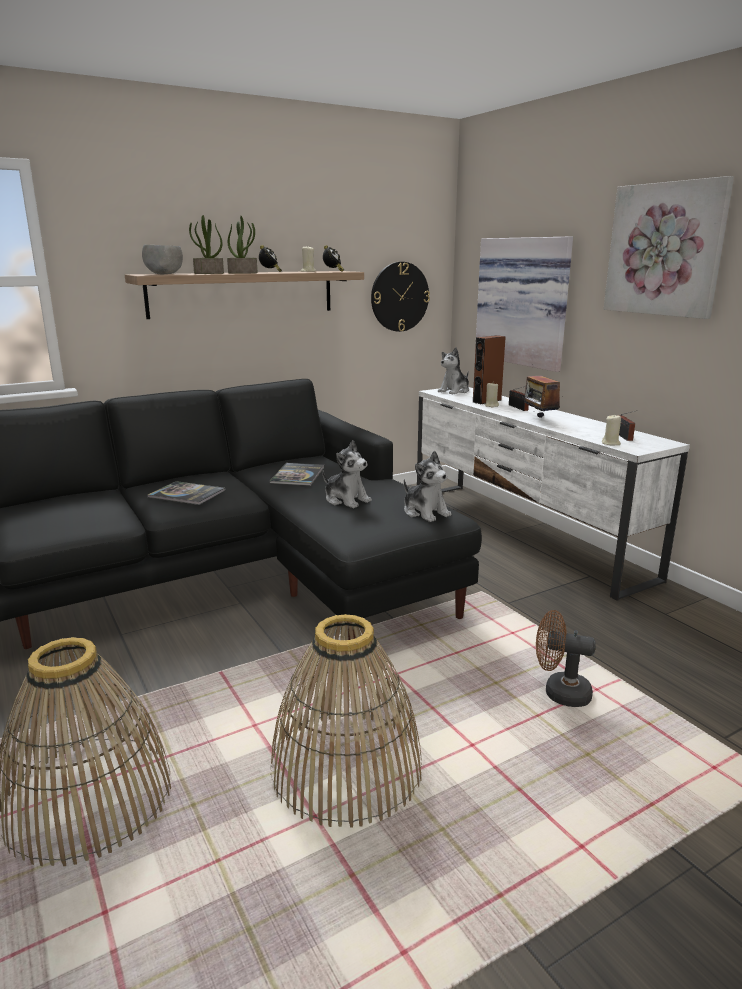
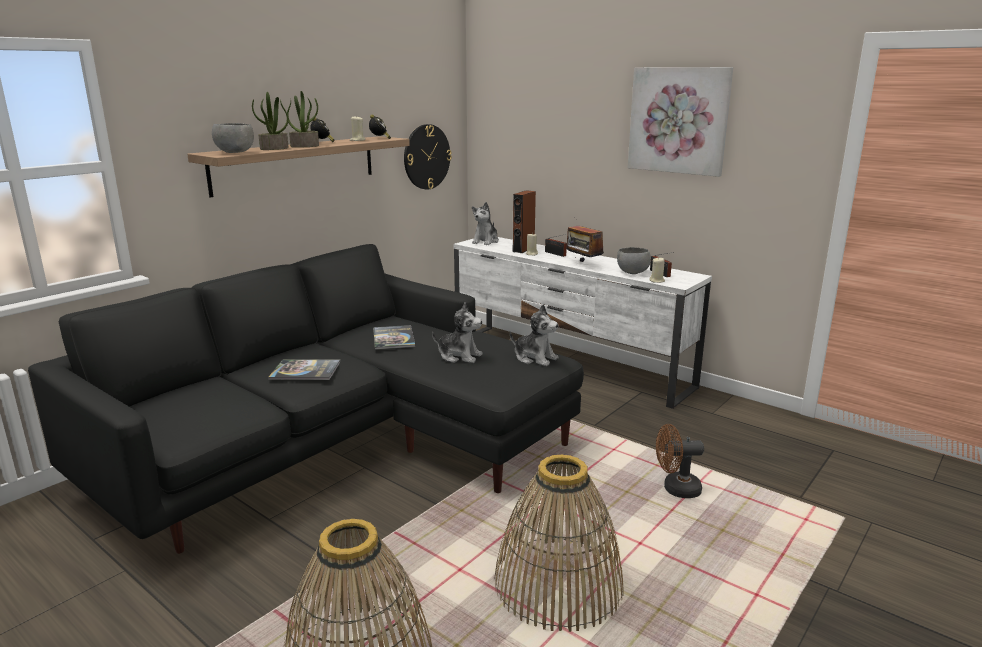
camera: 20 degrees left, 0 degrees up
(524, 302) = (547, 159): picture -> none
(588, 433) = (632, 273): none -> grey bowl

